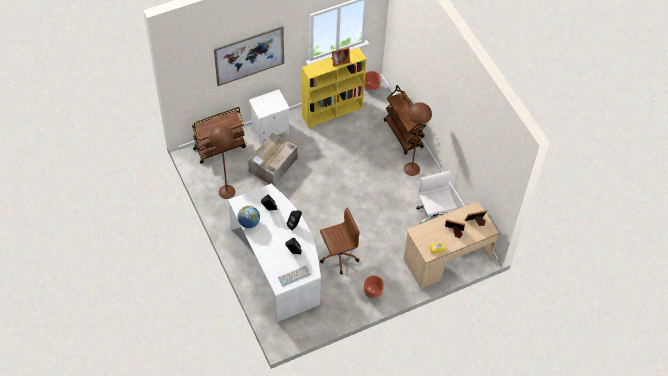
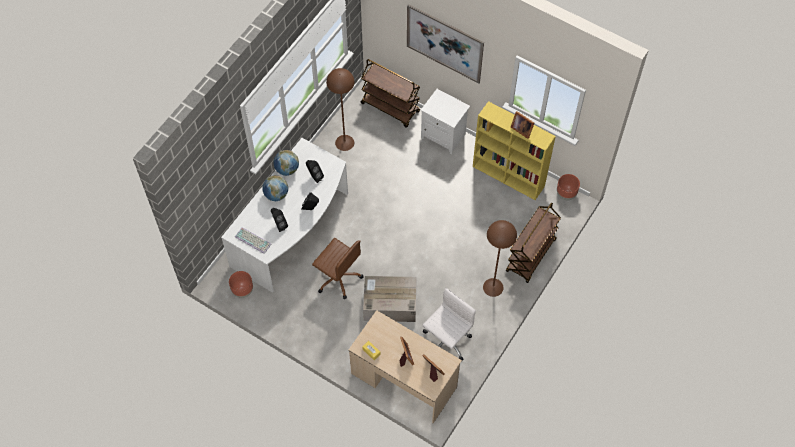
camera: 60 degrees right, 5 degrees up
(266, 241) = (276, 195): none -> globe
(273, 165) = (403, 162): cardboard box -> cardboard box (389, 304)
(373, 294) = (316, 333): brown planter -> brown planter (242, 291)

